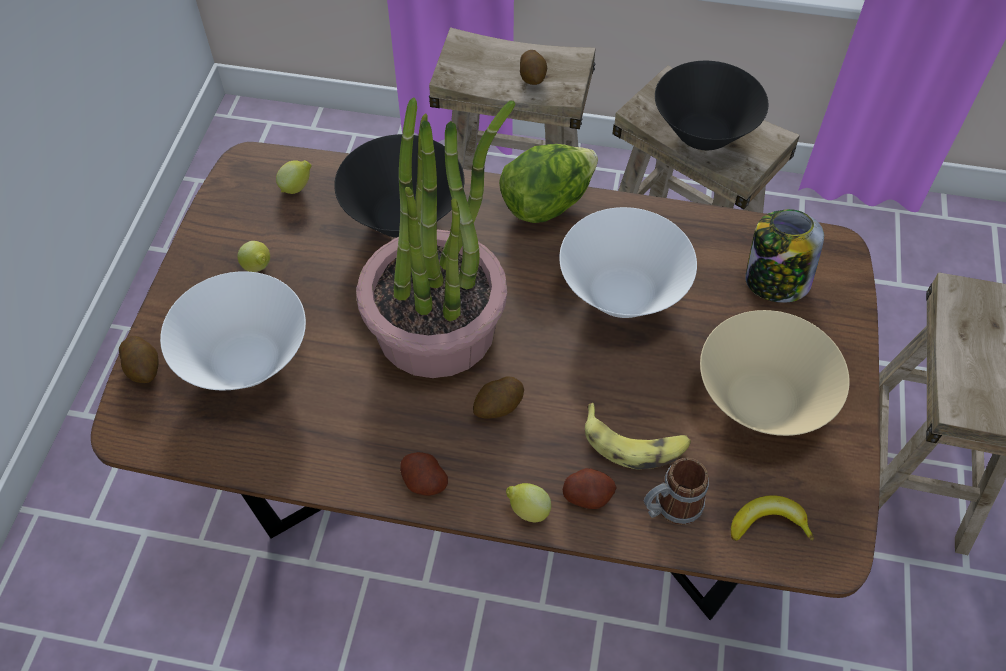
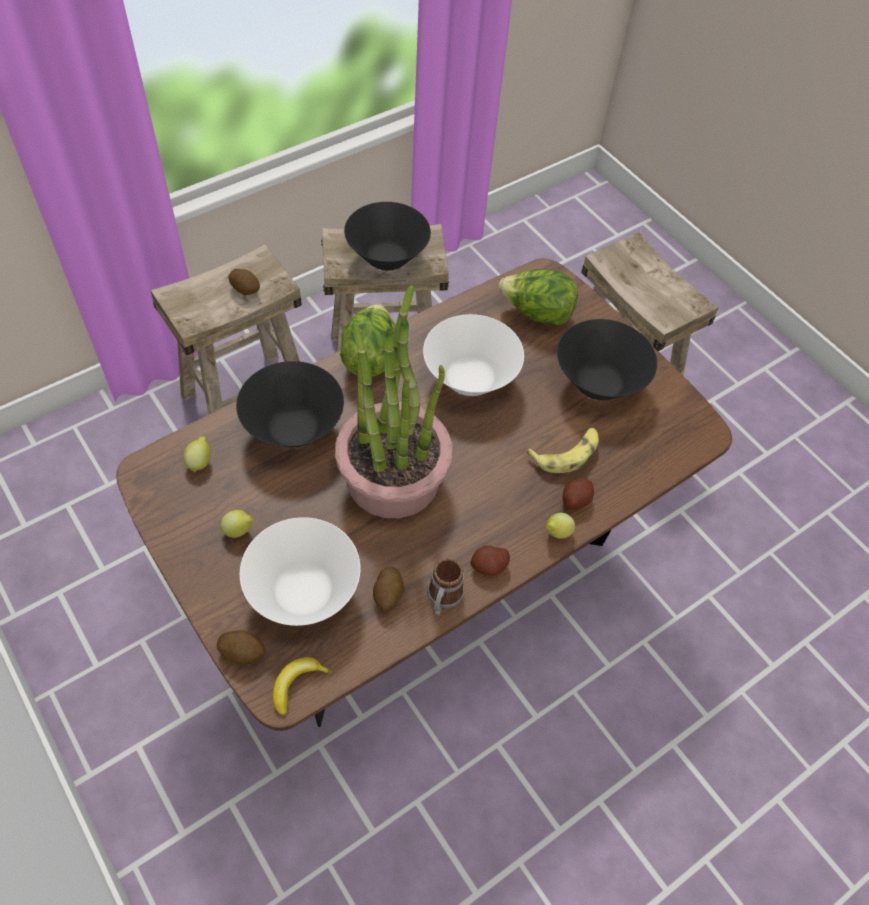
camera: 50 degrees left, 0 degrees up
(498, 407) = (479, 493): potato -> potato (388, 594)
(670, 507) = (618, 472): mug -> mug (442, 600)
(761, 402) = (599, 383): beige bowl -> black bowl
(768, 523) = (666, 441): banana -> banana (297, 684)
(775, 281) = (536, 313): jar -> lettuce

